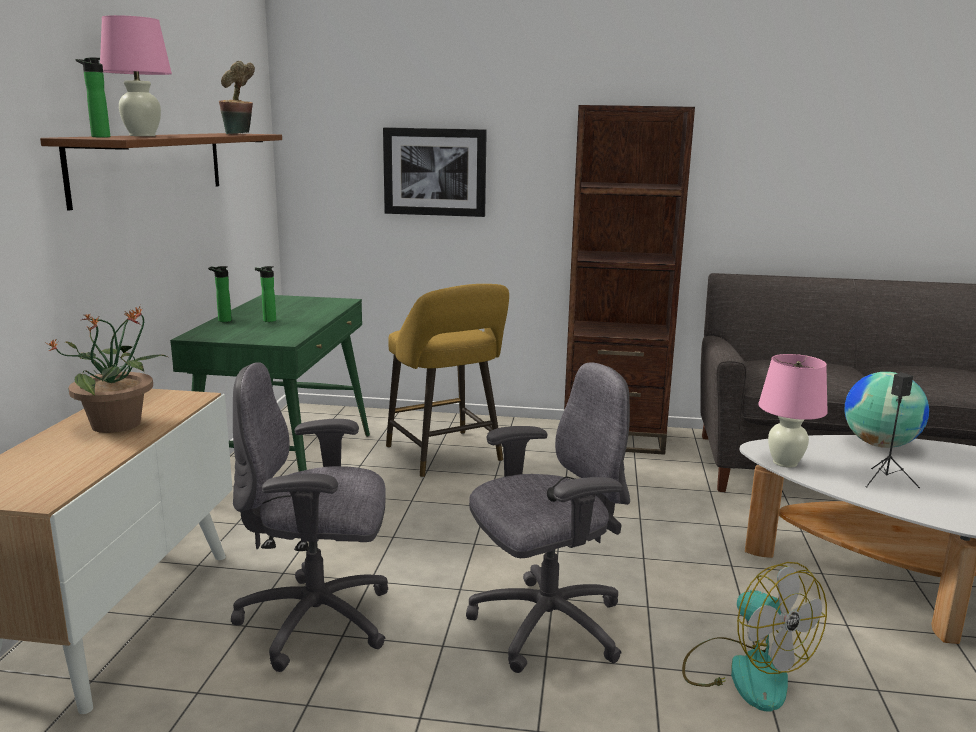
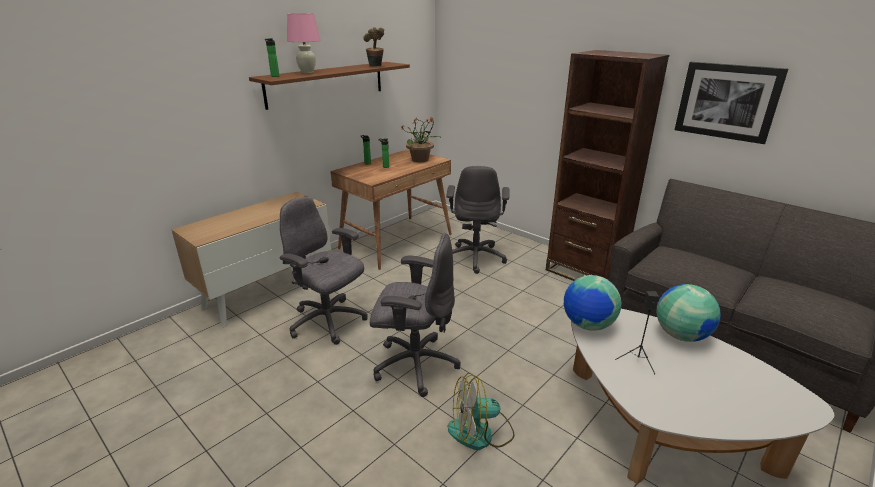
camera: 35 degrees right, 10 degrees up
(118, 424) = (268, 211): potted plant -> potted plant (421, 159)
(285, 466) = (396, 241): green desk -> brown desk
(435, 172) = (510, 86): picture -> picture (727, 101)
(447, 456) = (475, 257): yellow stool -> grey office chair
(745, 671) = (480, 432): fan -> fan turned 75 degrees clockwise
(785, 463) = (587, 325): pink table lamp -> globe

